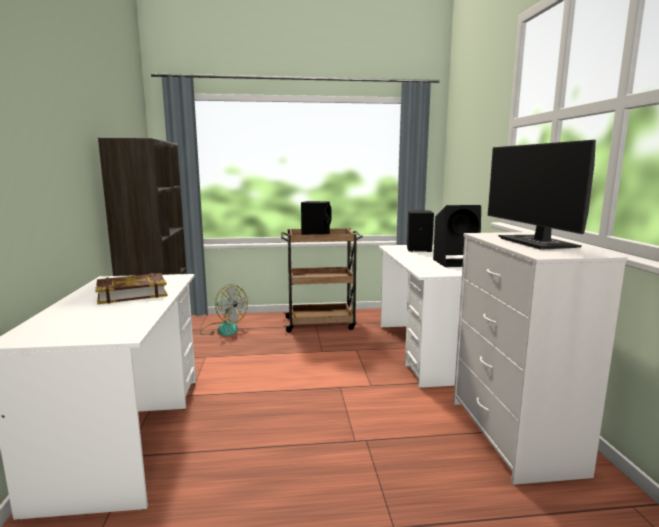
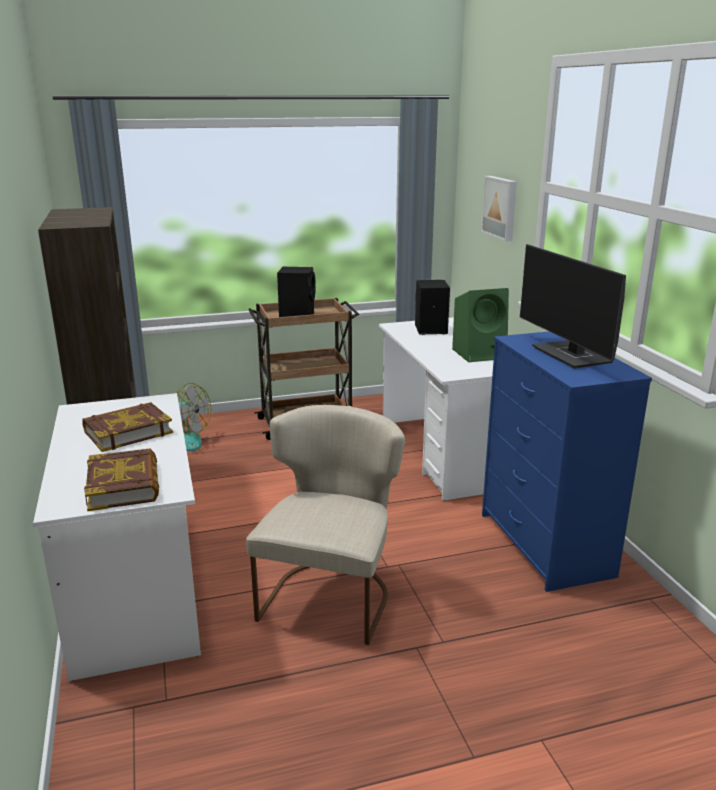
camera: 10 degrees left, 10 degrees up
(89, 327) = (124, 485): none -> book
(294, 461) = (331, 594): none -> beige chair
(456, 262) = (480, 353): black speaker -> green speaker
(478, 153) = (501, 207): none -> picture
(514, 436) = (546, 545): white dresser -> blue dresser

